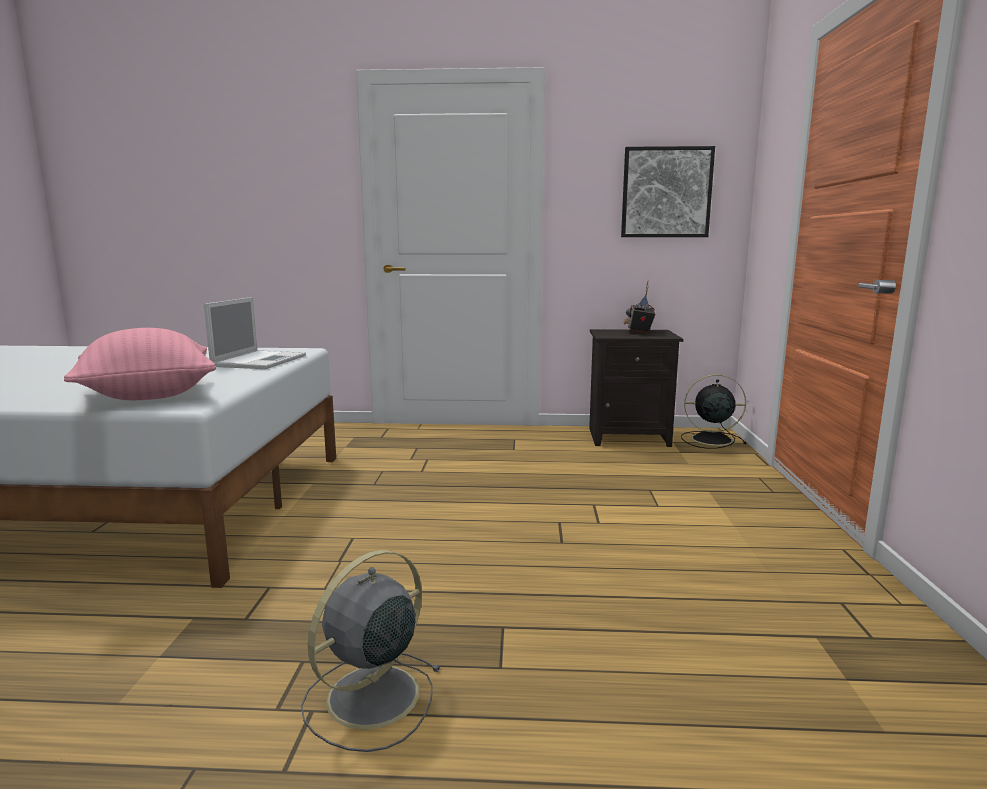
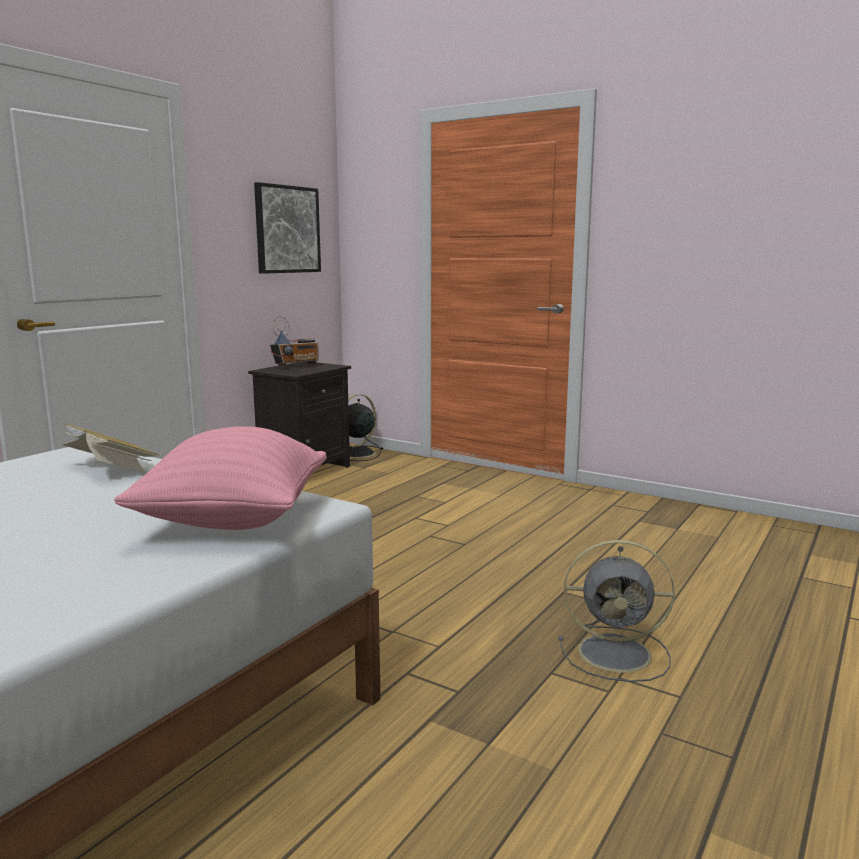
camera: 60 degrees left, 0 degrees up
(260, 360) = (110, 468): laptop -> book
(369, 698) = (618, 653): grey fan -> grey fan turned 60 degrees counterclockwise
(639, 331) = (296, 366): radio -> radio turned 75 degrees counterclockwise

